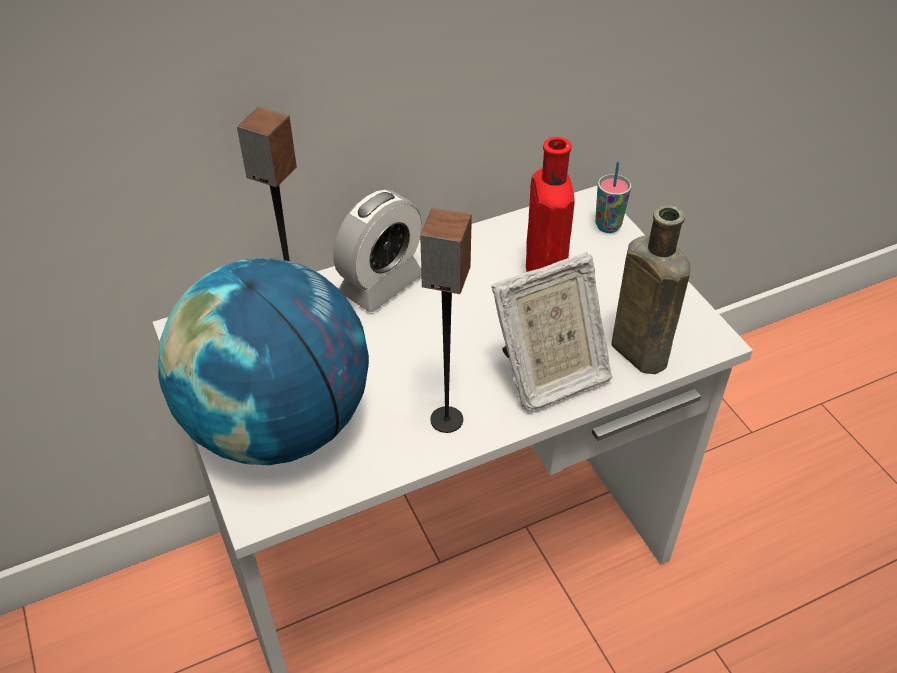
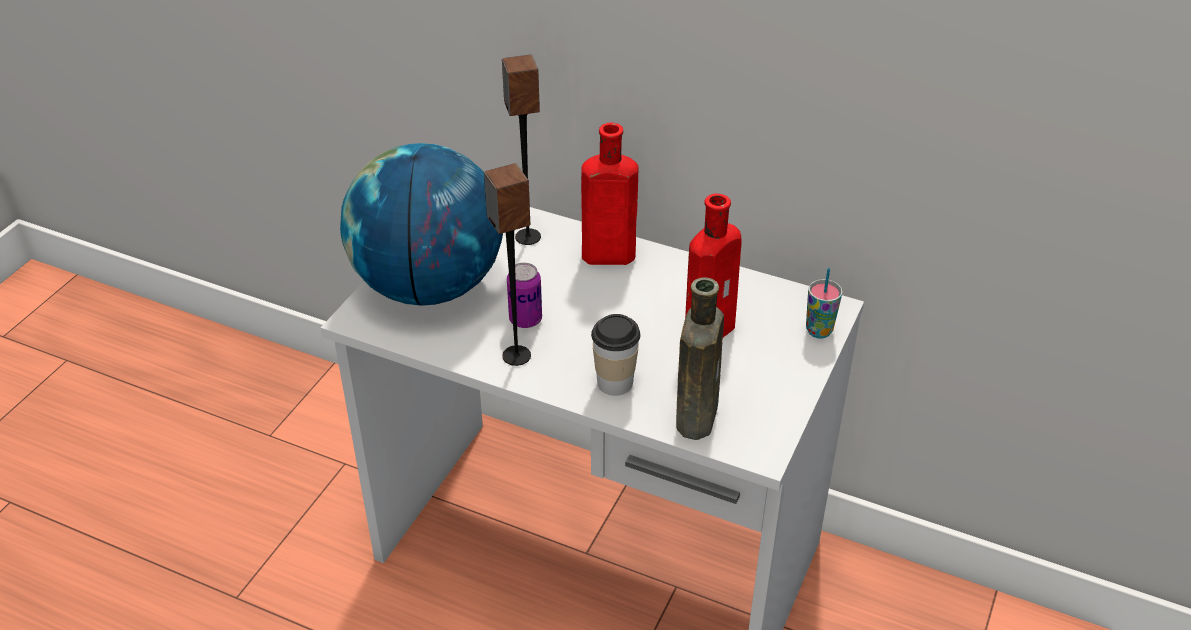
camera: 50 degrees right, 5 degrees down
(381, 284) = (604, 255): alarm clock -> red bottle
(405, 384) = (525, 319): none -> can
(549, 376) = (615, 382): picture frame -> cup

